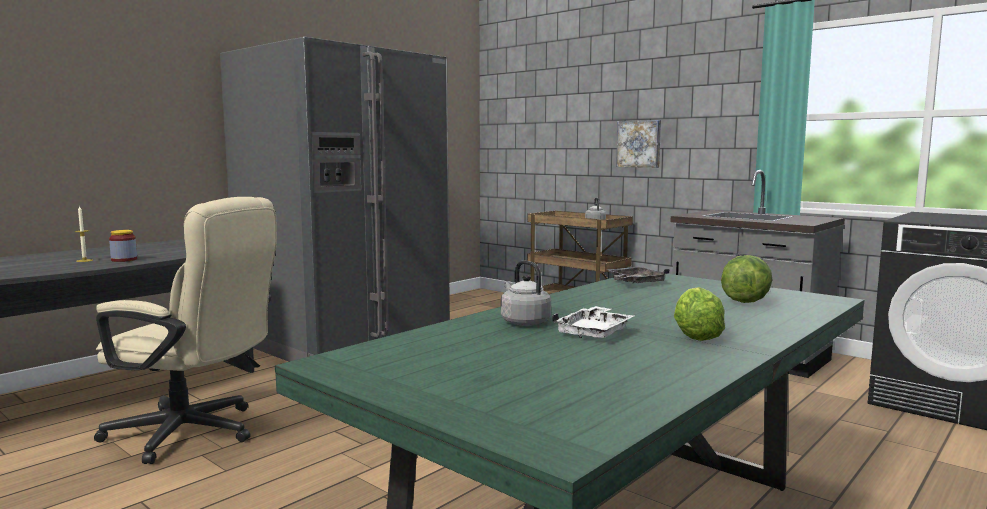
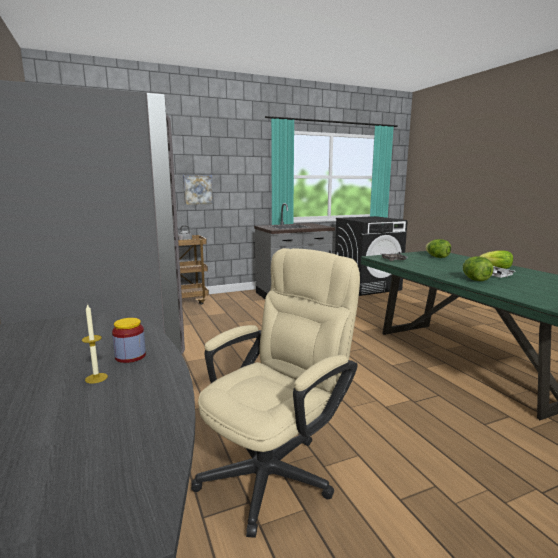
camera: 65 degrees left, 5 degrees up
(523, 322) = (475, 280): grey kettle -> lettuce

